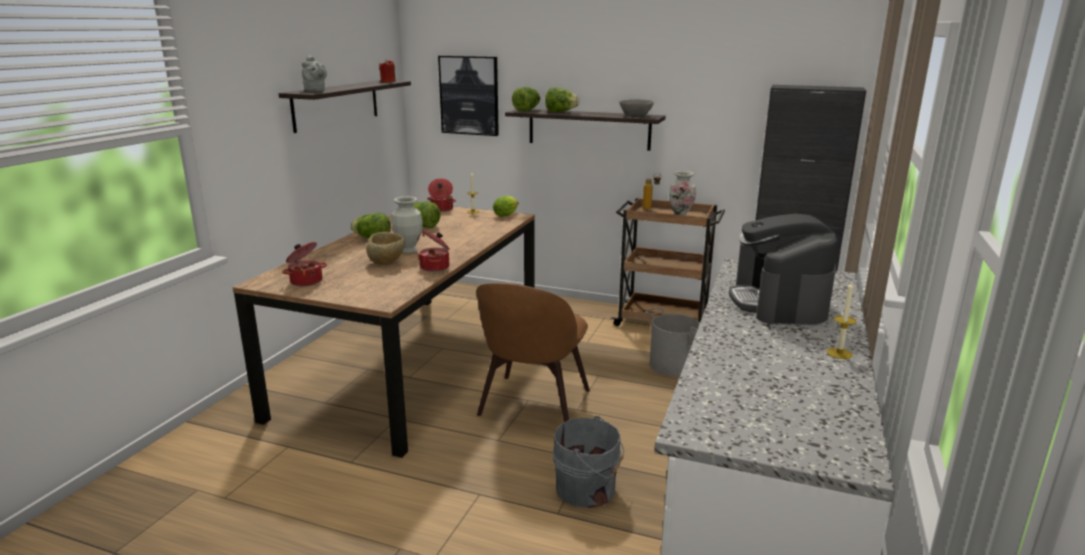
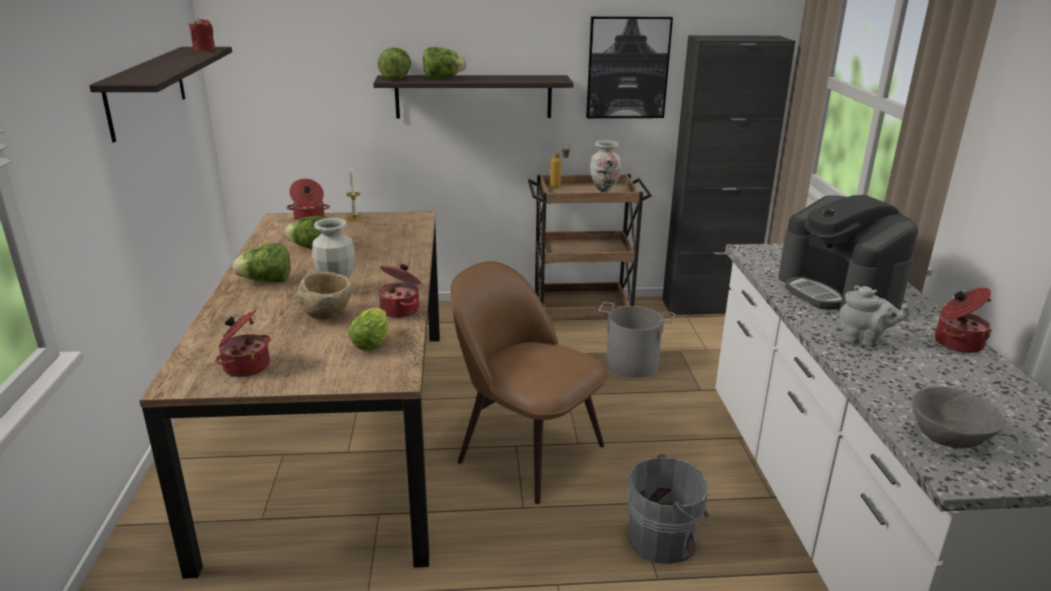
camera: 25 degrees left, 5 degrees up
(315, 90) = (139, 76): grey teapot -> grey teapot (864, 341)
(469, 95) = (305, 60): picture -> picture (627, 68)
(507, 215) = (403, 216): lettuce -> lettuce (373, 342)
(533, 405) = (526, 450): brown chair -> brown chair turned 135 degrees clockwise
(635, 116) = (540, 79): grey bowl -> grey bowl (948, 438)
(839, 353) = (956, 343): candle -> cooking pot

